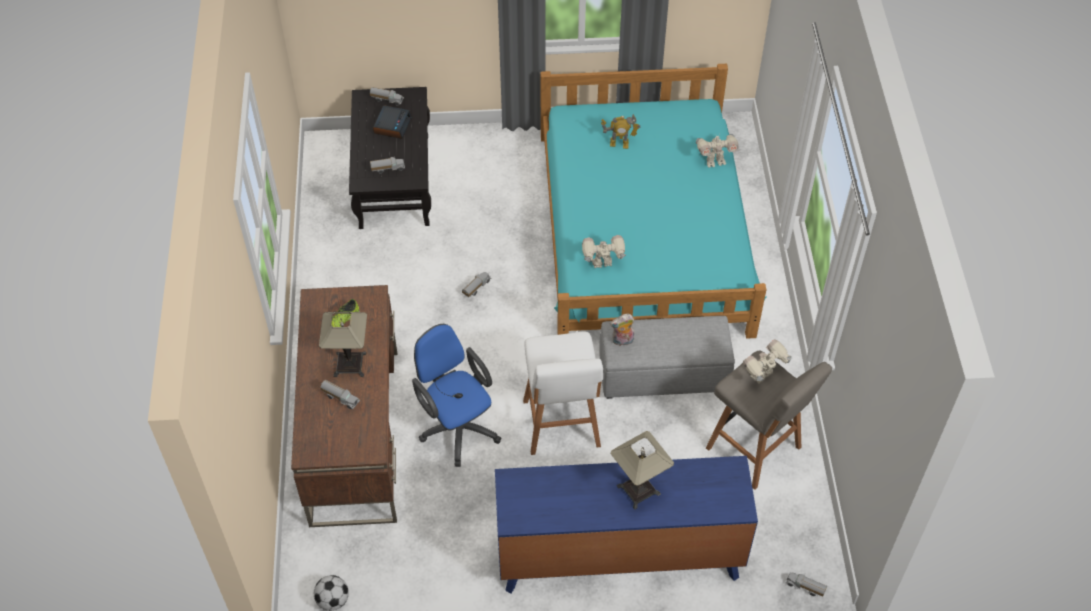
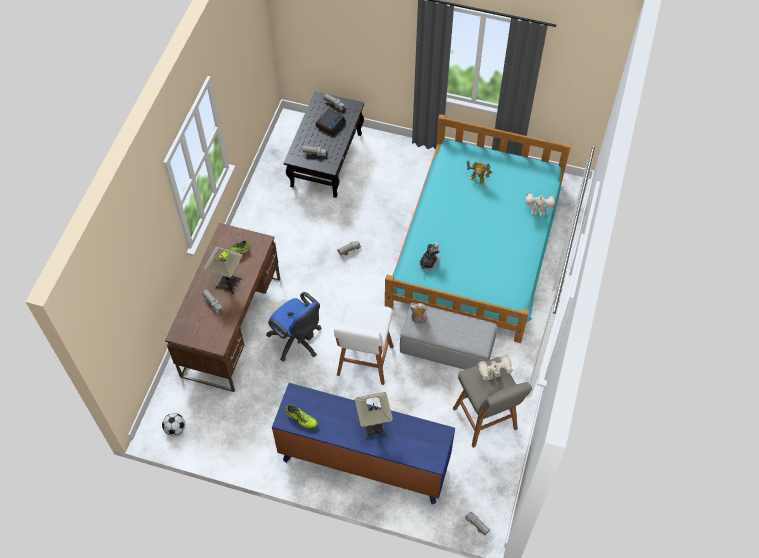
camera: 20 degrees right, 5 degrees up
(457, 427) = (297, 341): blue office chair -> blue office chair turned 150 degrees clockwise
(534, 511) = (301, 419): none -> shoe
(602, 265) = (428, 262): toy robot -> plush toy

